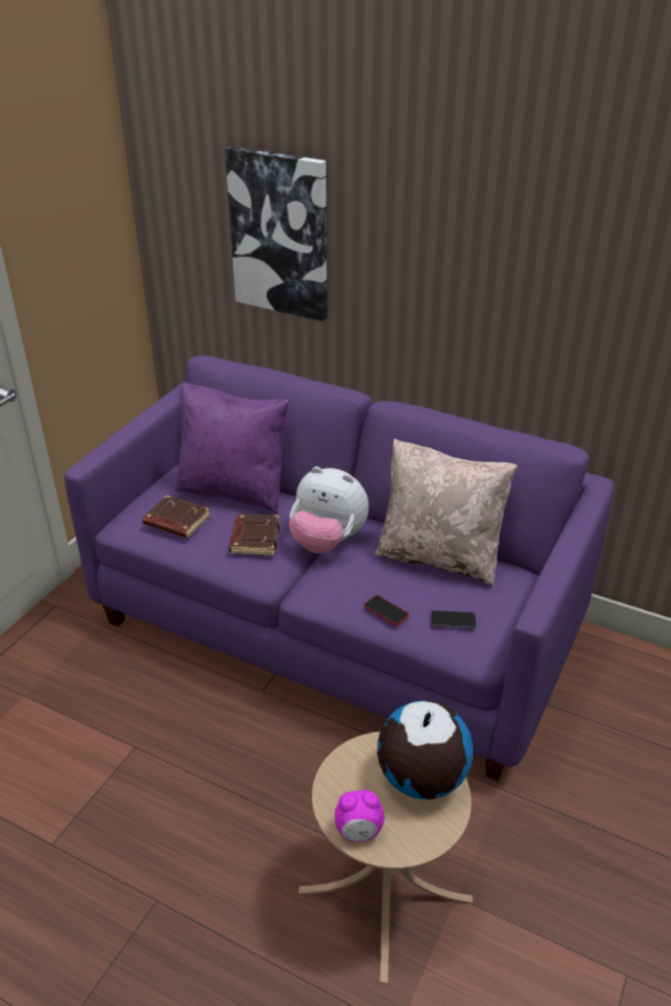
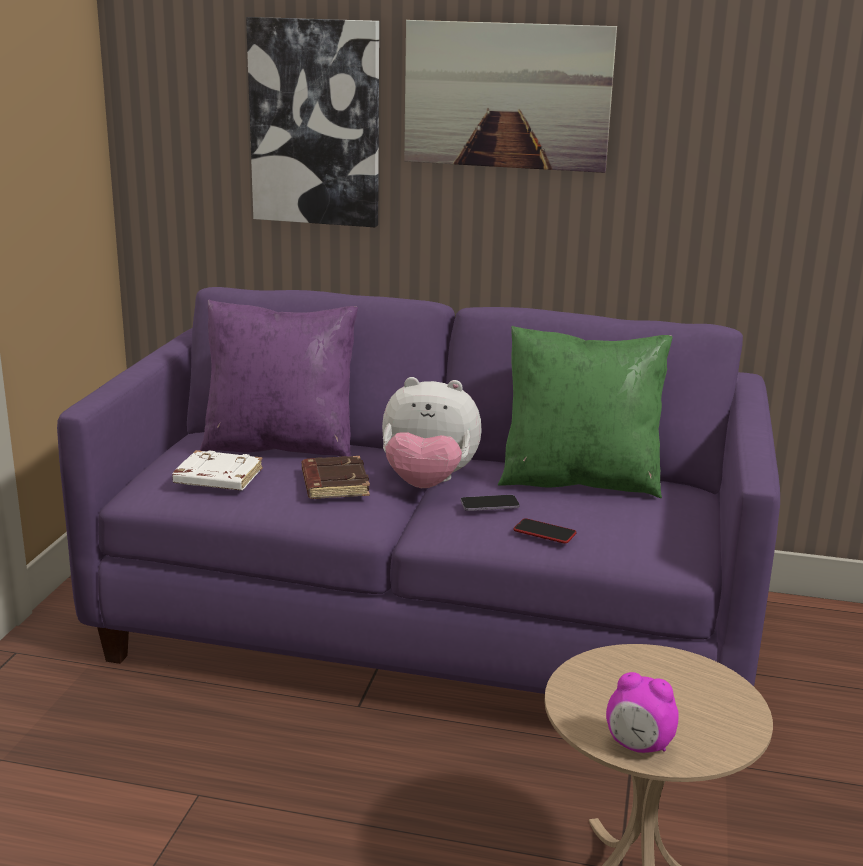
camera: 15 degrees left, 15 degrees down
(176, 521) = (217, 478): brown book -> white book
(359, 831) = (638, 746): alarm clock -> alarm clock turned 45 degrees clockwise
(421, 779) = (685, 684): globe -> none
(424, 232) = (507, 96): none -> picture
(439, 557) = (579, 480): beige pillow -> green pillow
(453, 620) = (633, 532): phone -> phone (489, 505)

